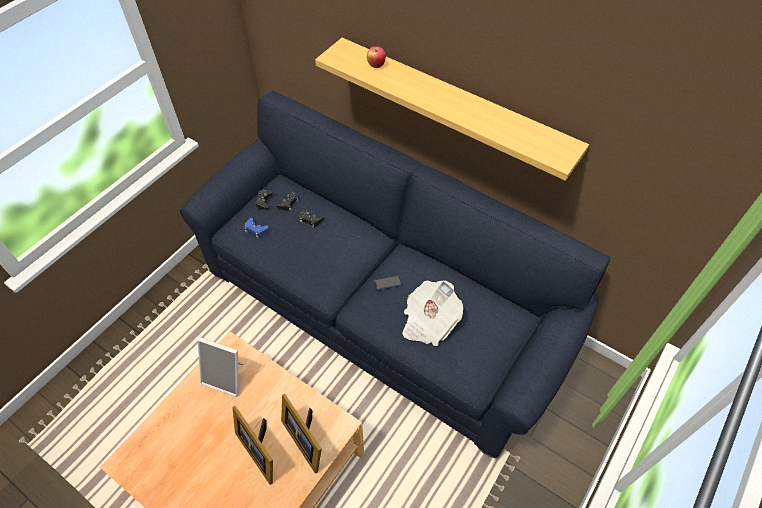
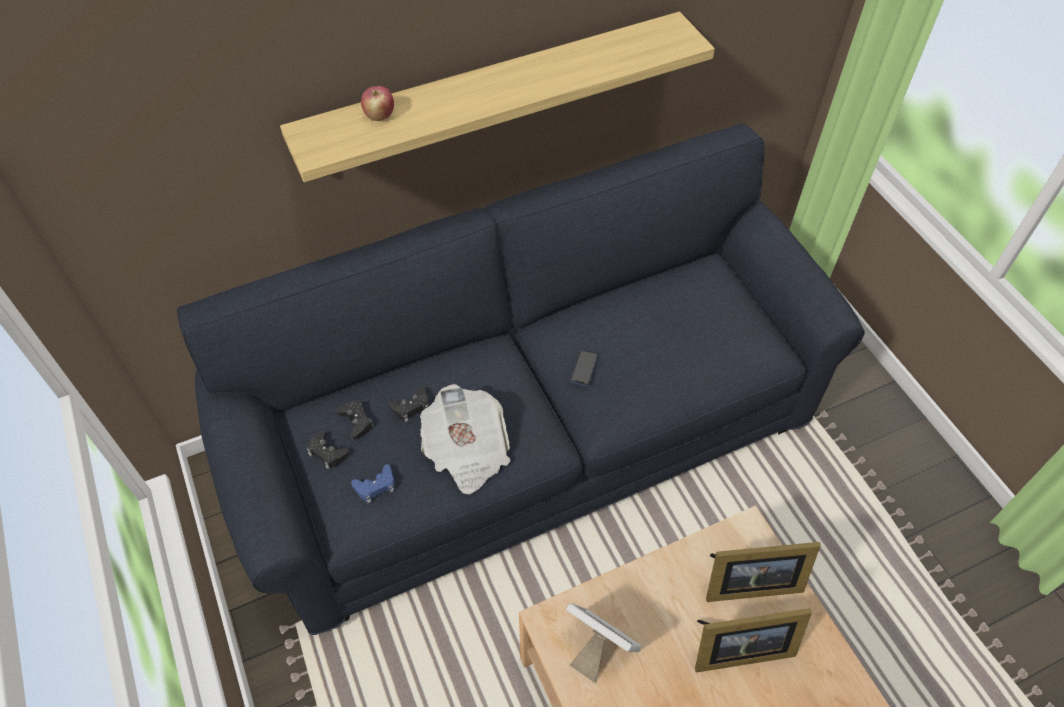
camera: 60 degrees left, 0 degrees up
(226, 377) = (598, 648): picture frame -> picture frame turned 105 degrees counterclockwise
(429, 321) = (670, 354): newspaper -> newspaper (467, 452)

